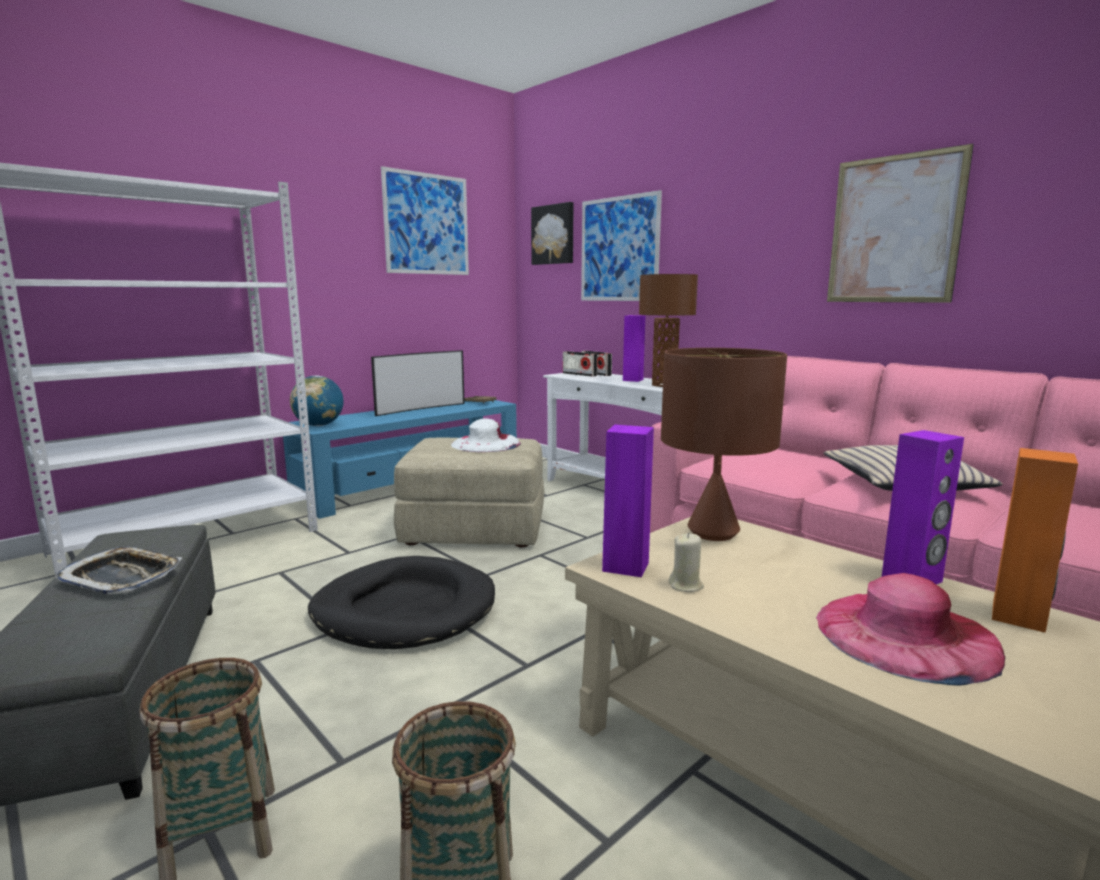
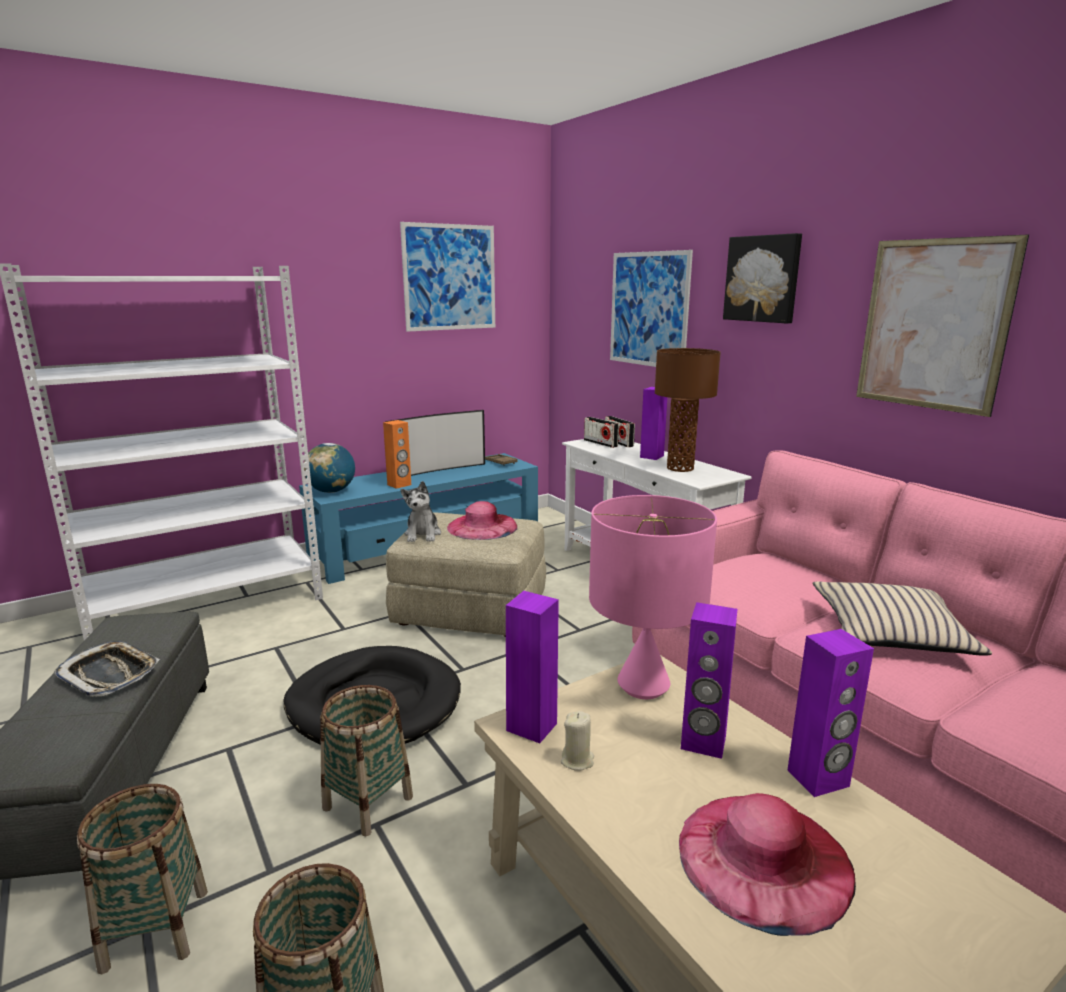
camera: 10 degrees right, 5 degrees up
(429, 451) = (423, 534): none -> plush toy
(429, 691) = (367, 802): none -> basket
(486, 443) = (482, 526): white hat -> pink hat
(553, 234) = (586, 285): picture -> picture (763, 279)
(712, 533) = (643, 687): brown table lamp -> pink table lamp
(794, 565) = (703, 743): none -> purple speaker
(1019, 616) = (904, 848): orange speaker -> orange speaker (399, 485)

